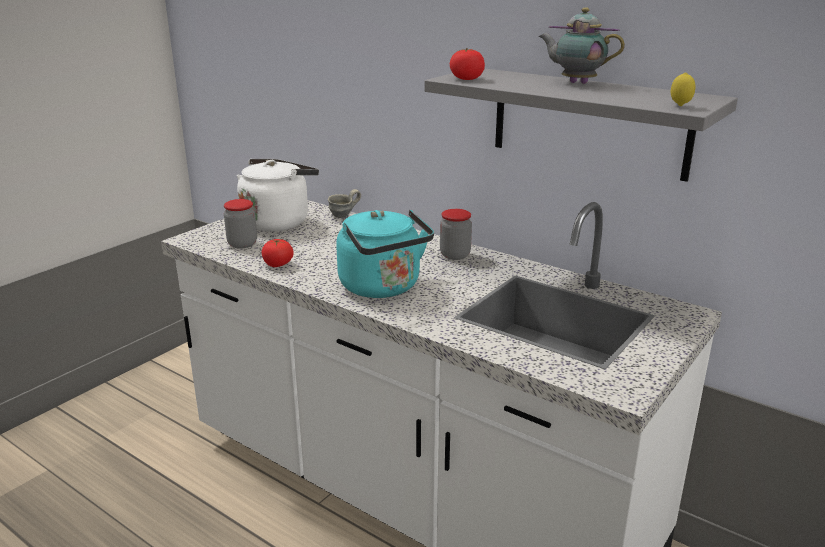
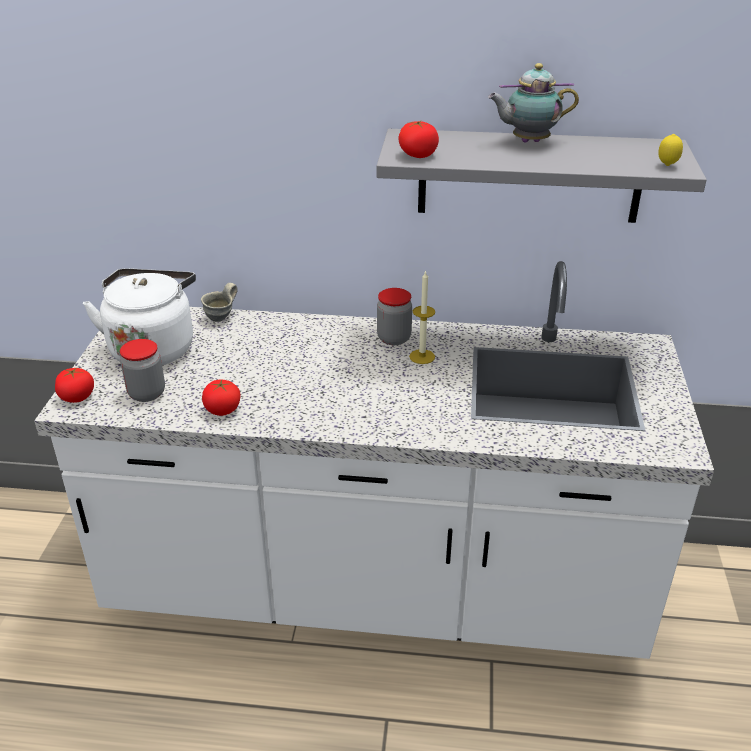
camera: 30 degrees left, 10 degrees up
(199, 235) = (77, 397): none -> tomato
(383, 288) = (368, 404): turquoise kettle -> none
(463, 271) = (422, 356): none -> candle

